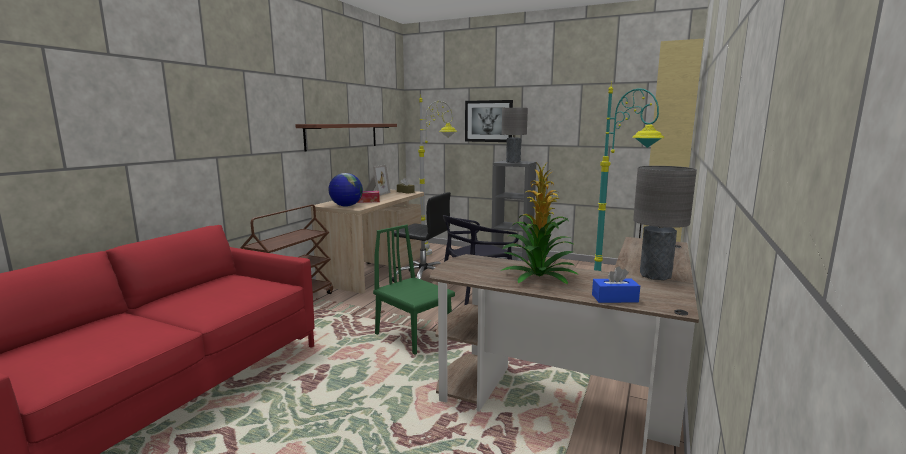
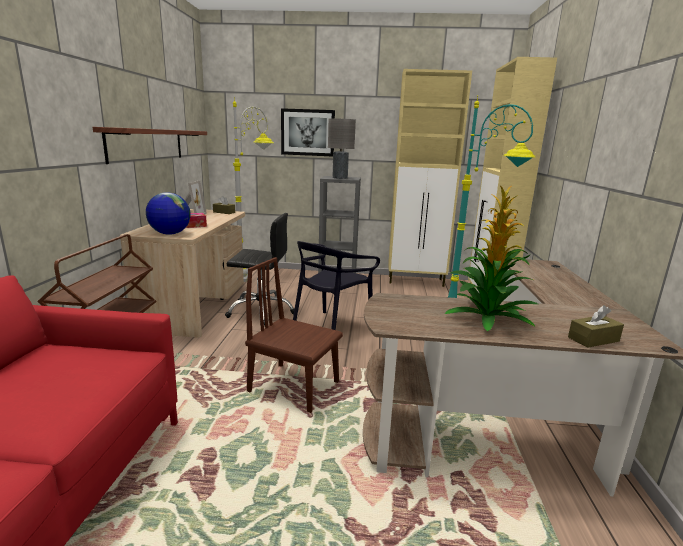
camera: 20 degrees left, 5 degrees up
(414, 336) = (294, 387): green chair -> brown chair
(591, 266) = (416, 281): none -> beige cabinet
(614, 298) = (593, 339): blue tissue box -> brown tissue box
(654, 275) = (586, 304): grey table lamp -> none

